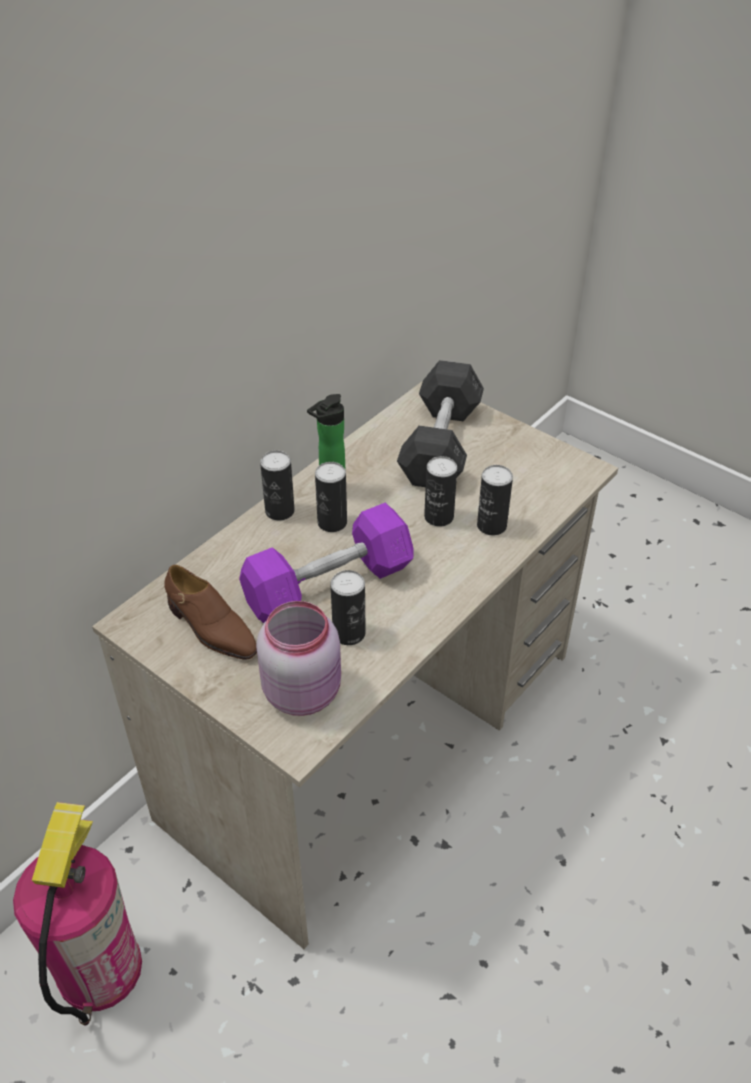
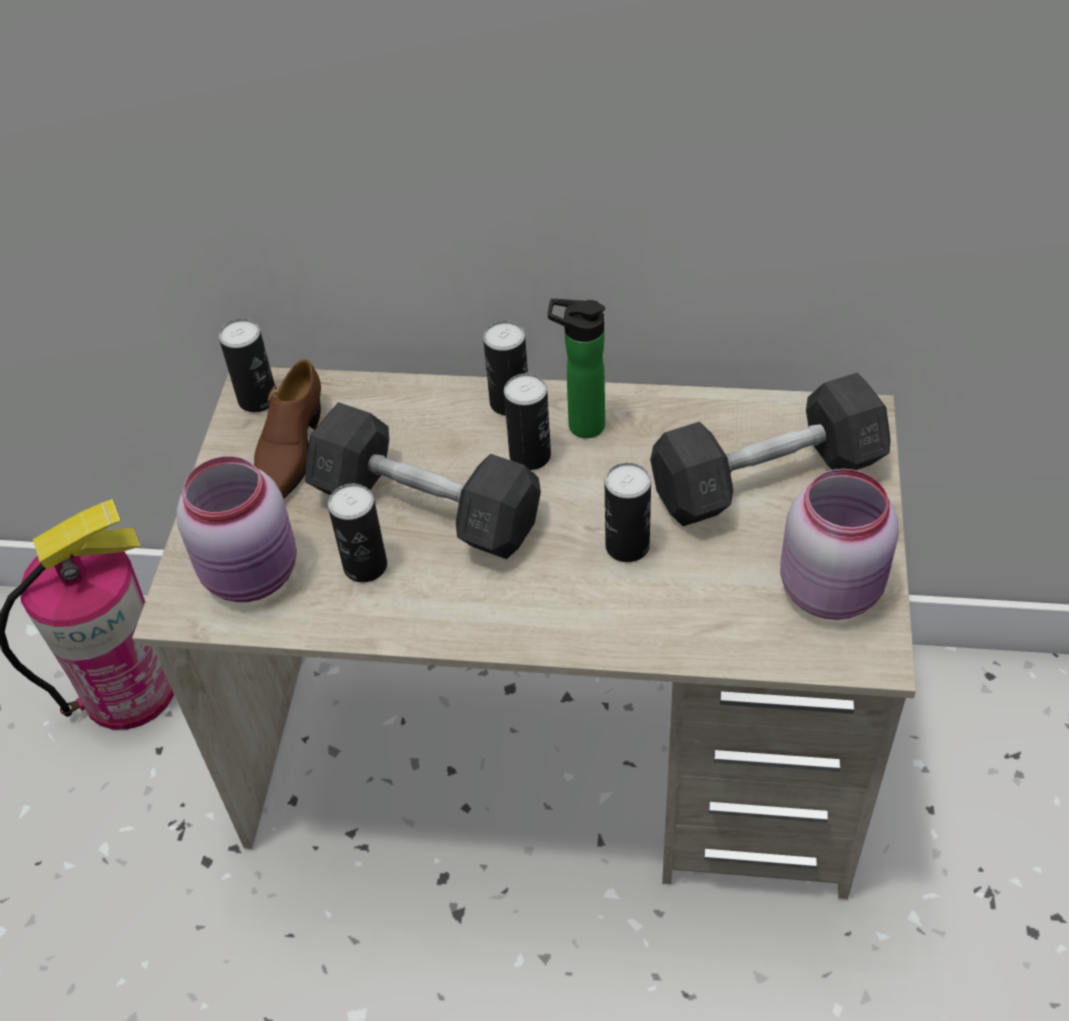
camera: 60 degrees right, 5 degrees up
(328, 585) = (426, 508): purple dumbbell -> grey dumbbell
(491, 526) = (658, 606): can -> can (258, 399)
(534, 460) = (832, 587): none -> pink jar

